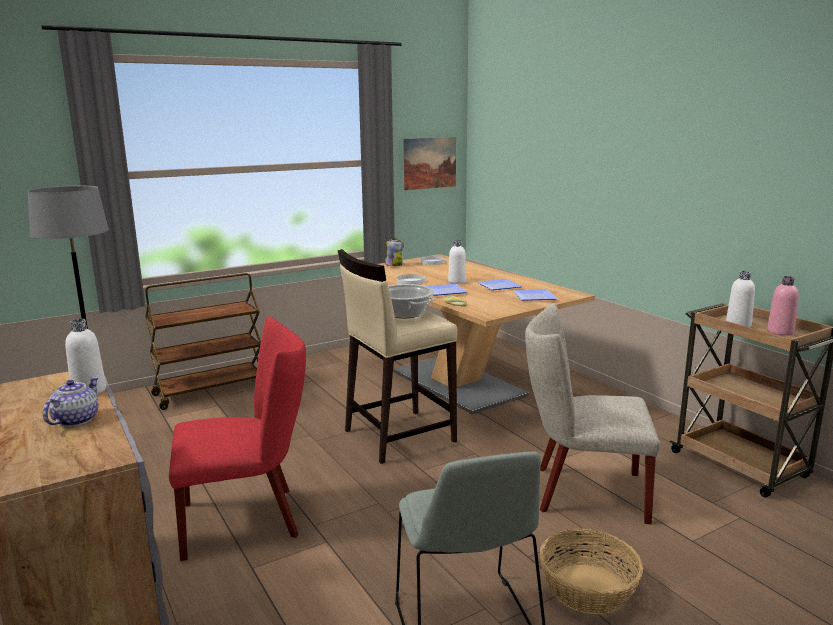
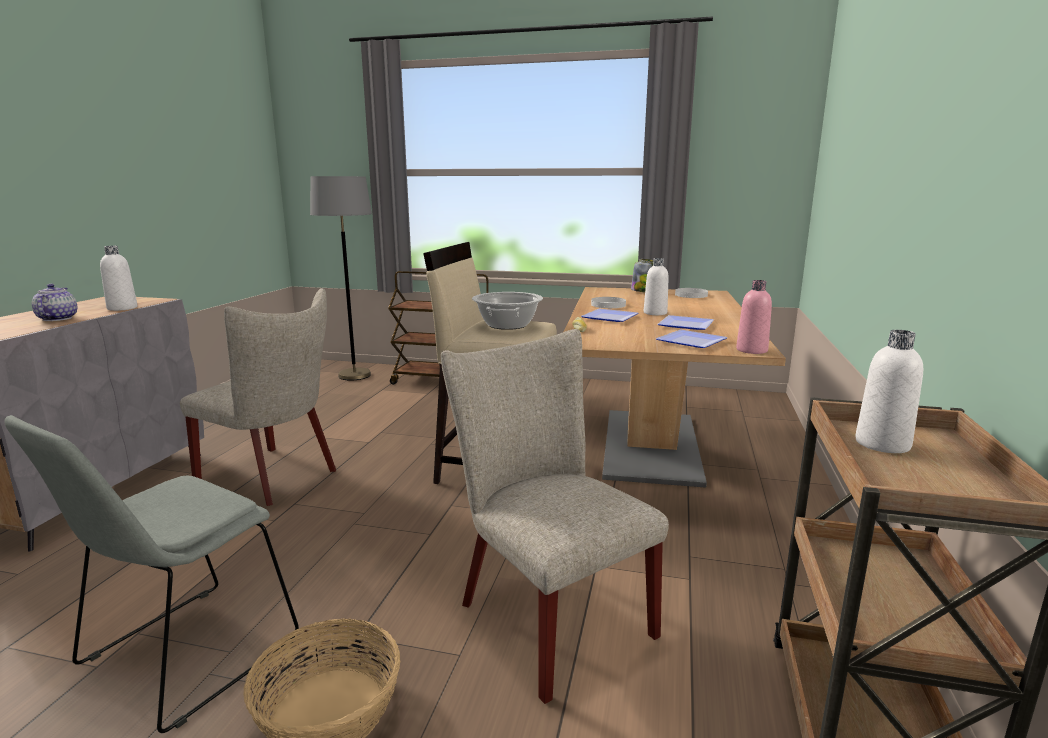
camera: 45 degrees right, 0 degrees up
(75, 420) = (57, 319): teapot -> teapot turned 75 degrees counterclockwise
(248, 519) = (274, 477): red chair -> beige chair
(429, 163) = (751, 176): picture -> none
(780, 332) = (943, 480): pink bottle -> pink bottle (751, 350)

